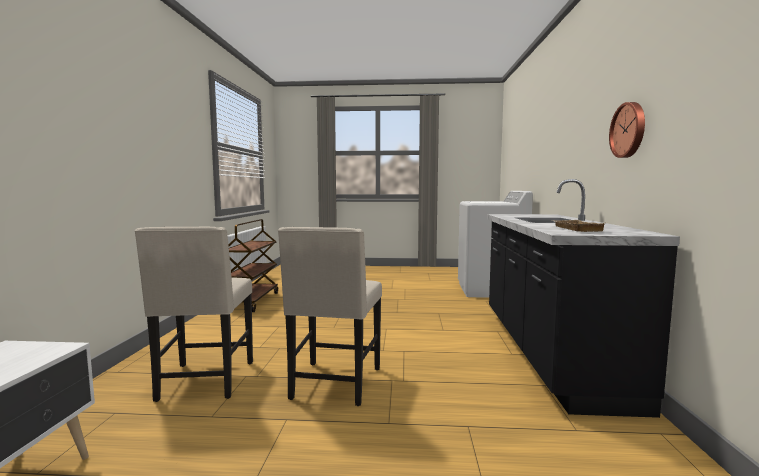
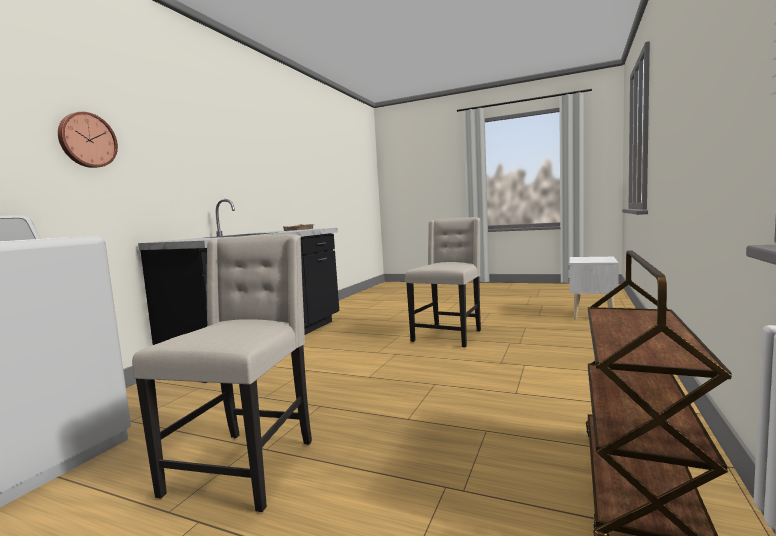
camera: 160 degrees left, 0 degrees up
(205, 382) = (550, 341): beige chair -> beige chair (245, 466)
(629, 130) = (240, 168): wall clock -> wall clock (87, 140)

